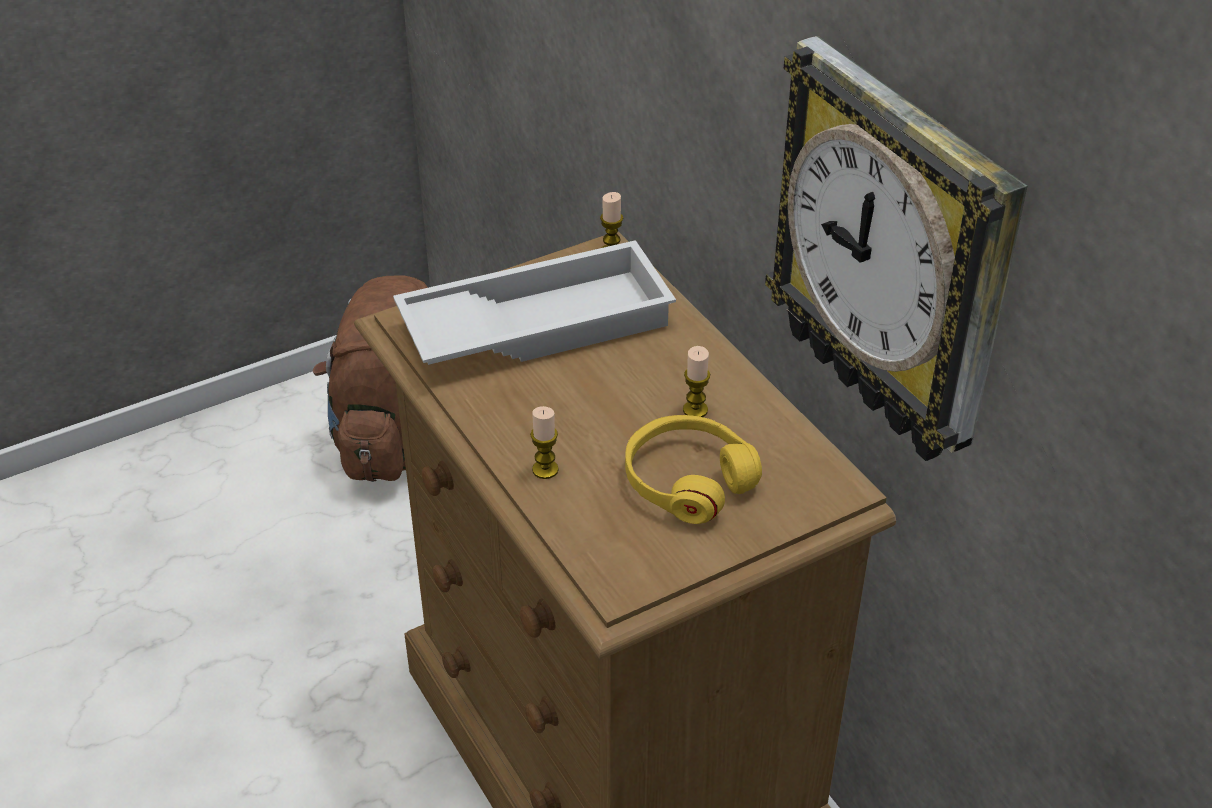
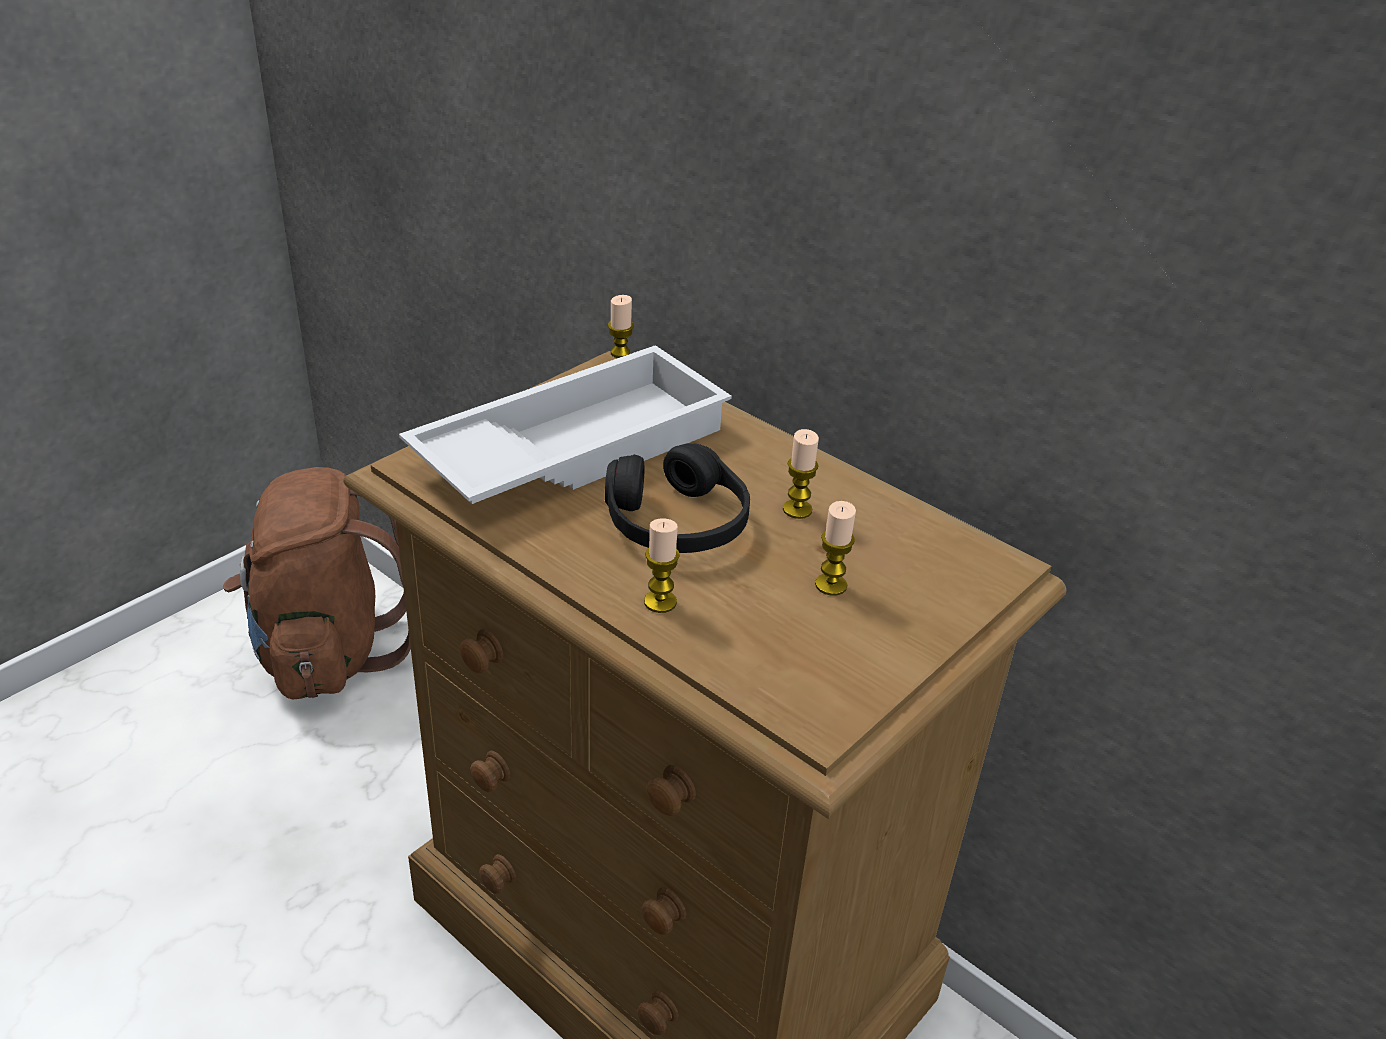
camera: 20 degrees left, 5 degrees down
(590, 404) = (677, 522): none -> black headphones
(687, 480) = (831, 585): yellow headphones -> candle
(894, 257) = (1062, 270): wall clock -> none

